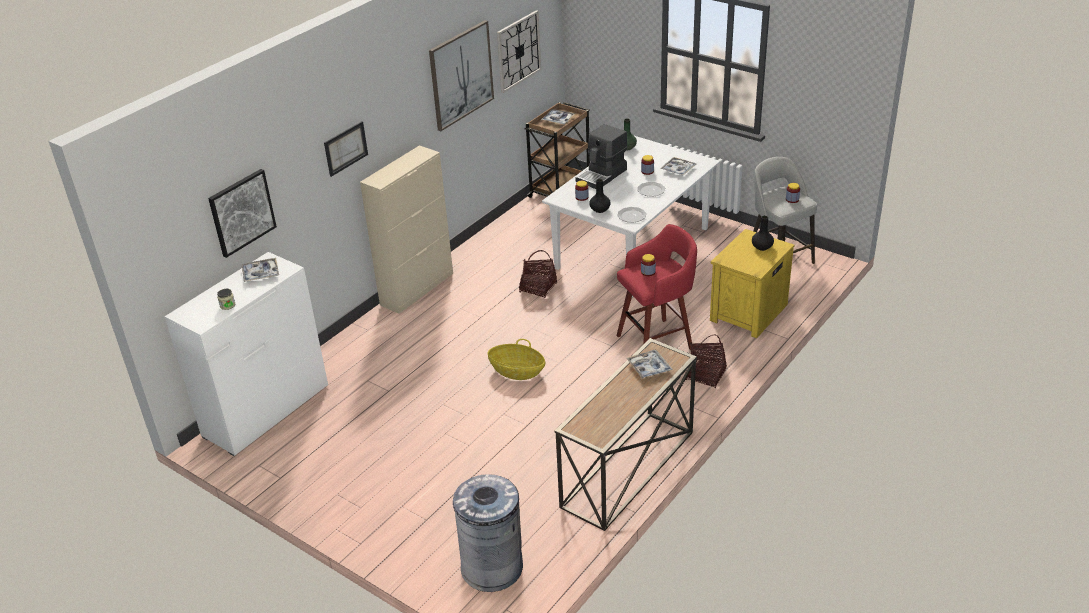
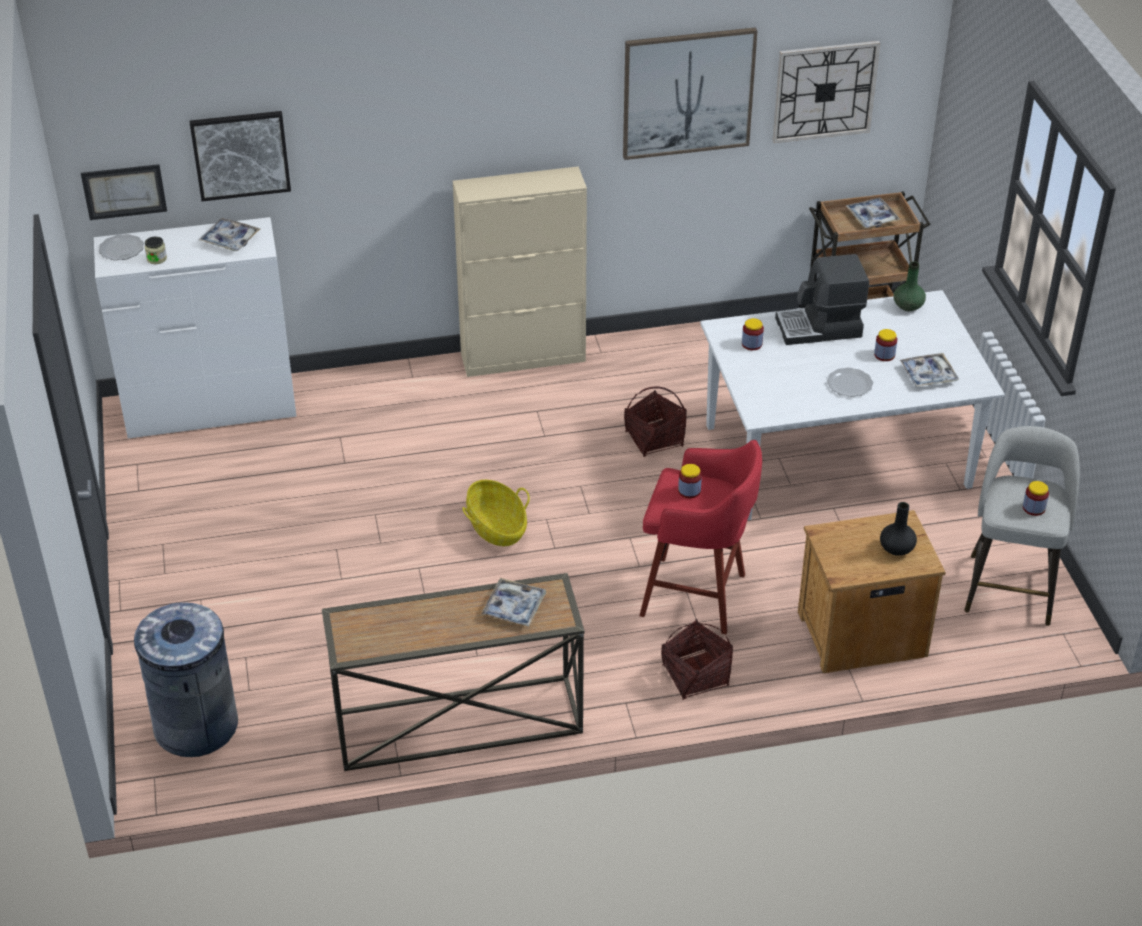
camera: 40 degrees right, 5 degrees up
(345, 148) = (436, 129): picture -> picture (124, 191)
(599, 209) = (749, 373): black vase -> none
(631, 216) = (774, 404): plate -> plate (121, 249)
(747, 312) = (859, 633): yellow nightstand -> brown nightstand

